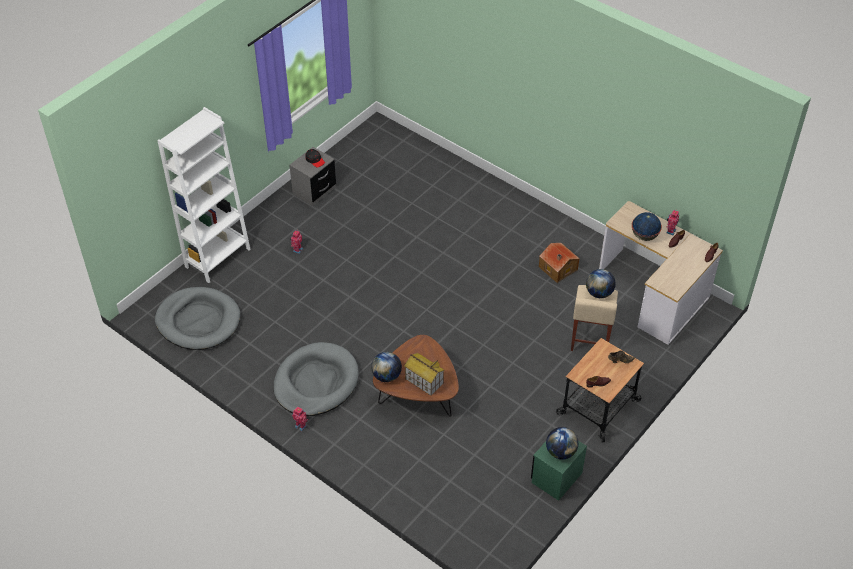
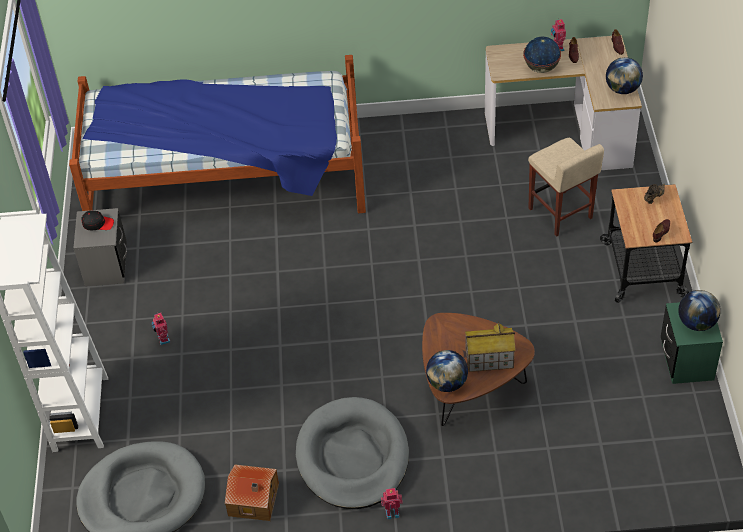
camera: 40 degrees left, 0 degrees up
(427, 187) = (227, 180): none -> bed
(558, 269) = (452, 170): toy house -> toy house (254, 501)
(599, 293) = (557, 151): globe -> globe (622, 89)

